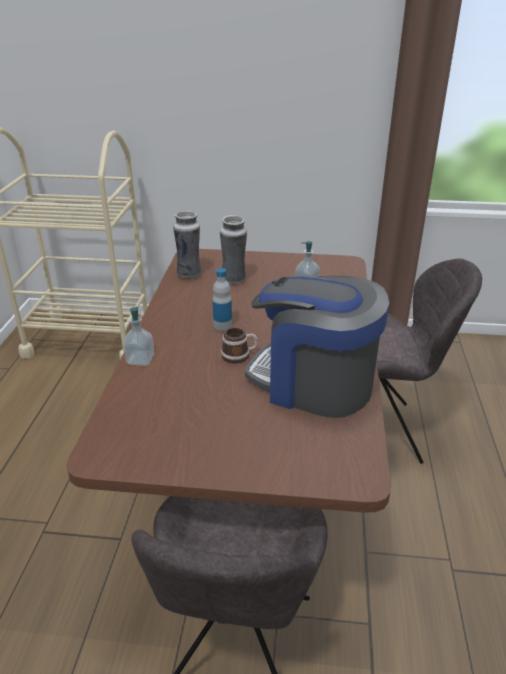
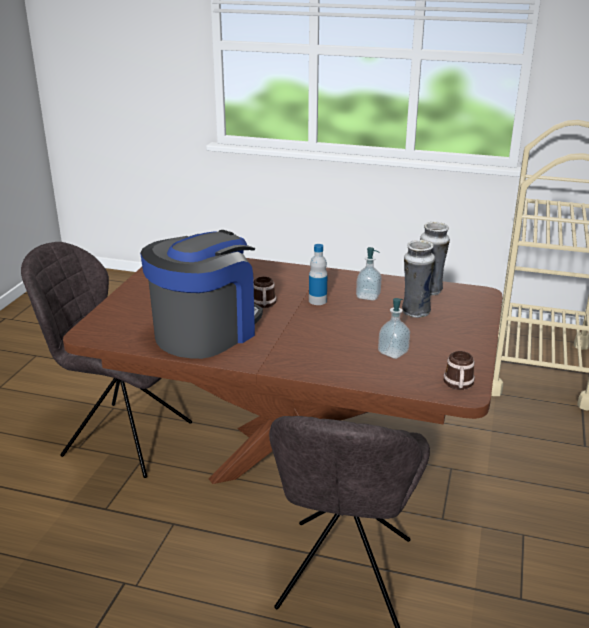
camera: 100 degrees right, 5 degrees down
(140, 360) = (275, 268): soap dispenser -> soap dispenser (368, 296)
(339, 264) = (458, 385): none -> mug

